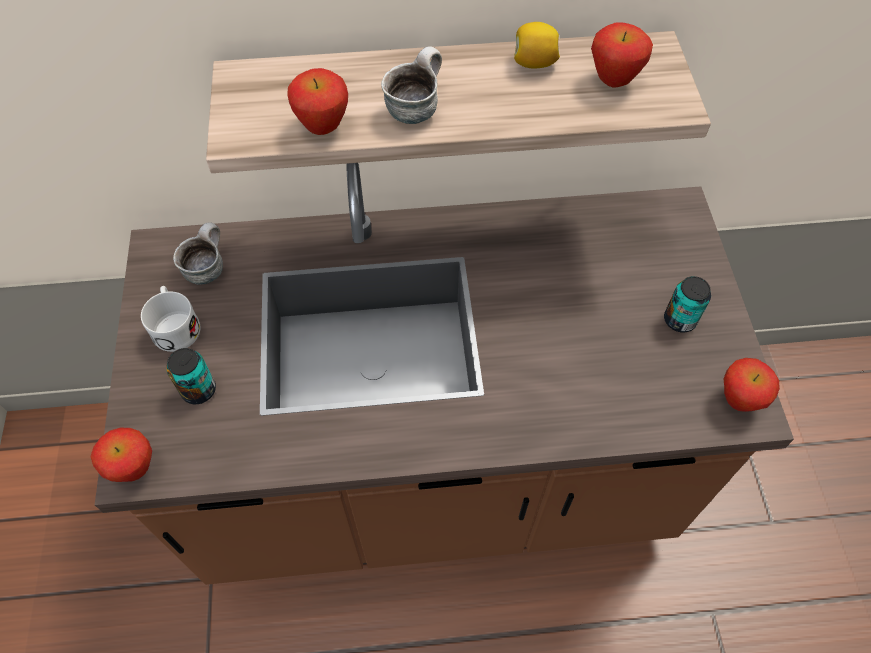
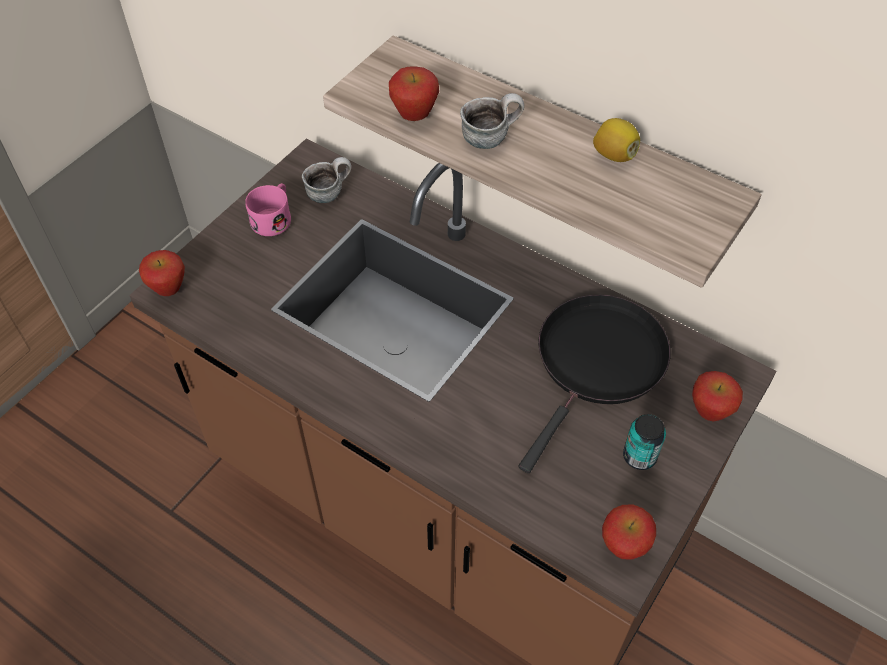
camera: 40 degrees right, 5 degrees down
(175, 325) = (274, 217): white mug -> pink mug
(199, 390) = (249, 268): can -> none
(579, 266) = (597, 363): none -> black frying pan
(613, 81) = (661, 201): apple -> apple (709, 412)

